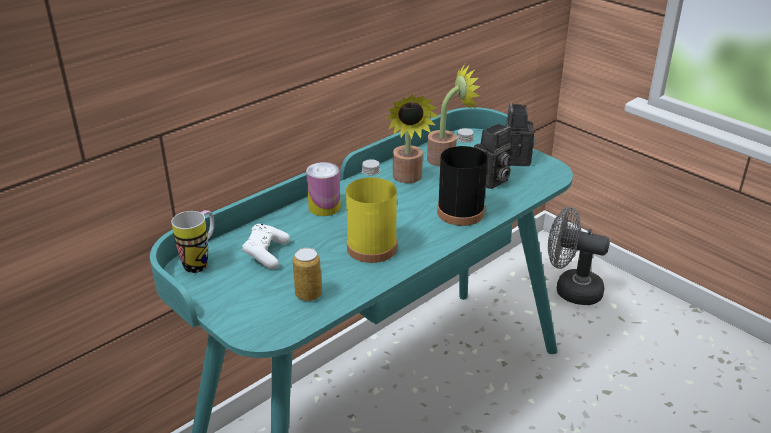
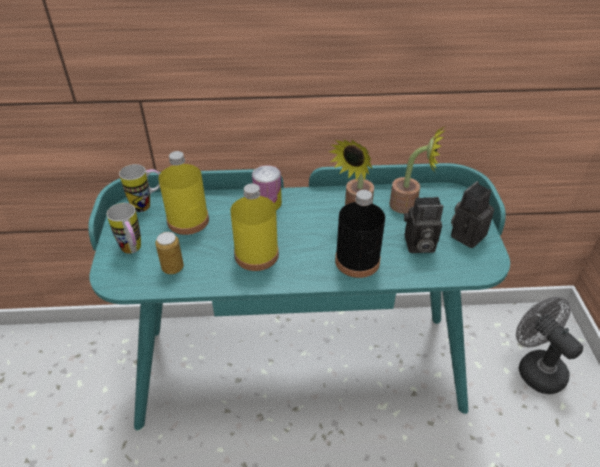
camera: 40 degrees right, 10 degrees up
(246, 302) = (133, 251): none -> mug
(266, 254) = (188, 220): white game controller -> yellow bottle

